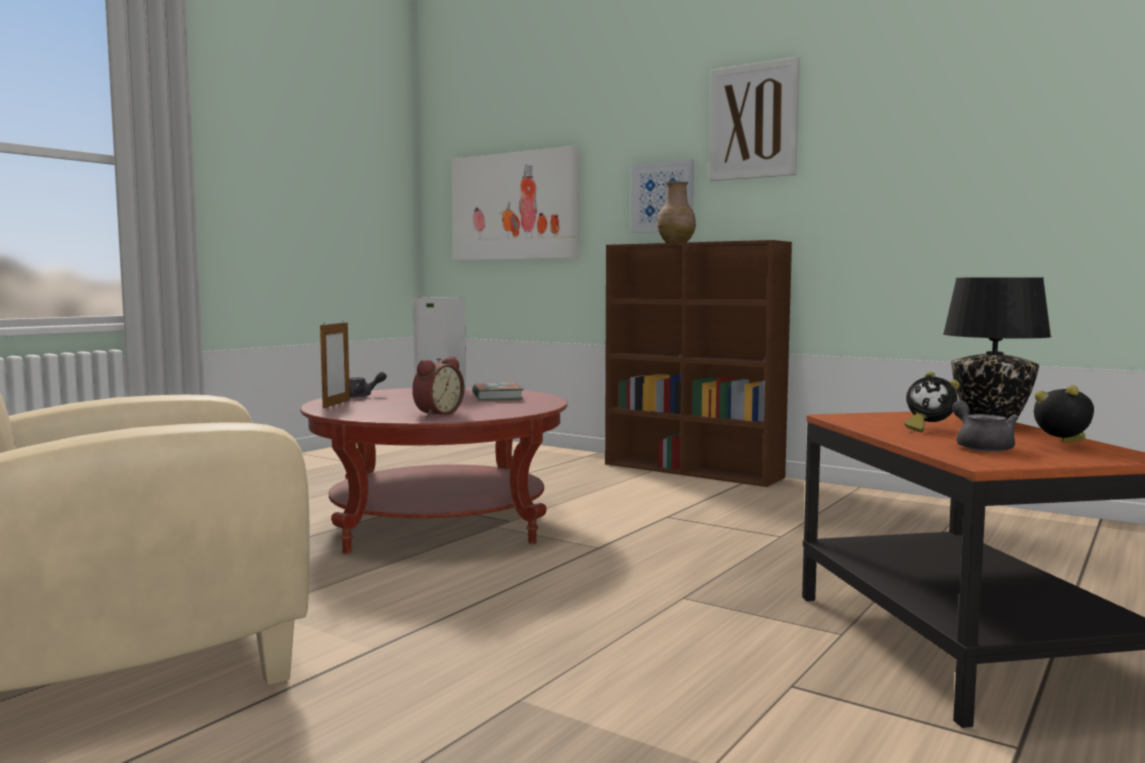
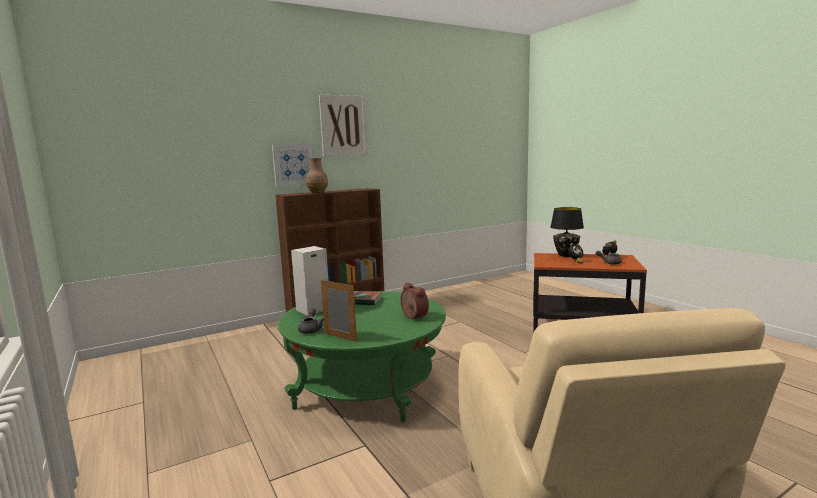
camera: 65 degrees left, 5 degrees up
(439, 522) = (366, 386): red coffee table -> green coffee table
(514, 206) = (169, 169): picture -> none

